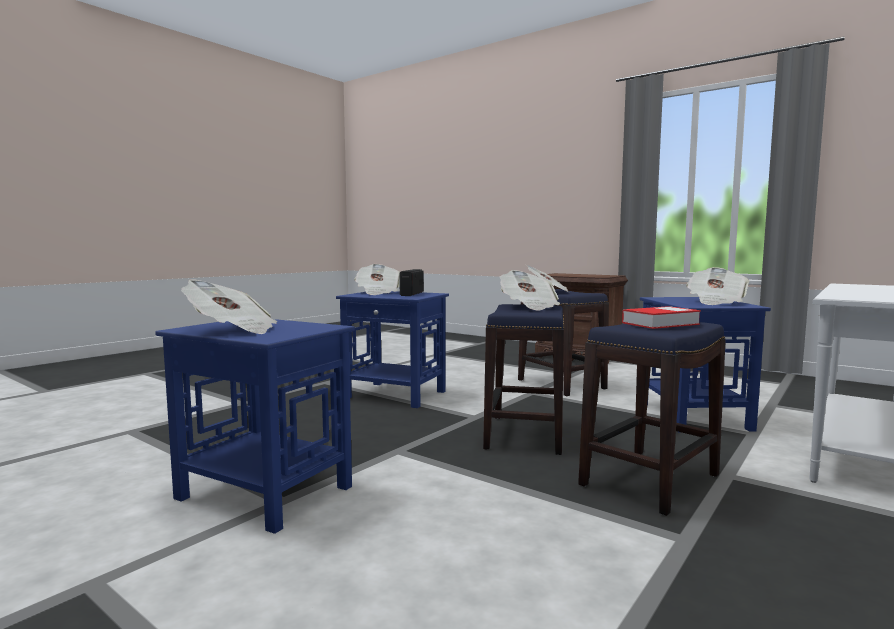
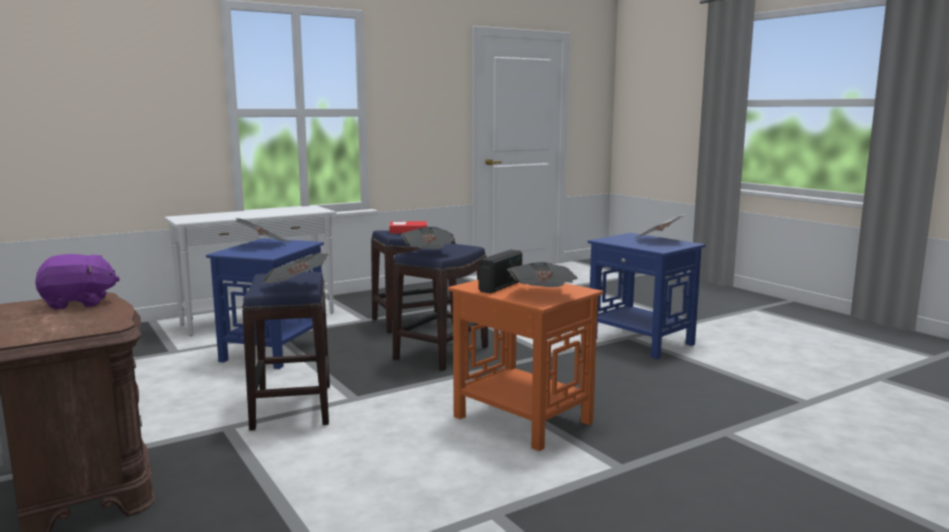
camera: 160 degrees left, 5 degrees up
(396, 395) = (521, 419): blue side table -> orange side table
(593, 276) = (78, 303): none -> purple plush toy

